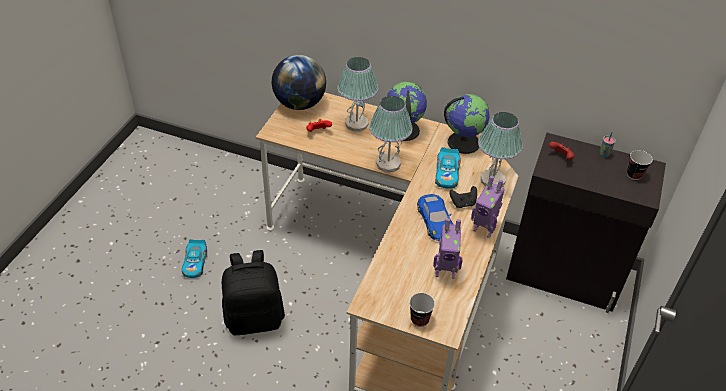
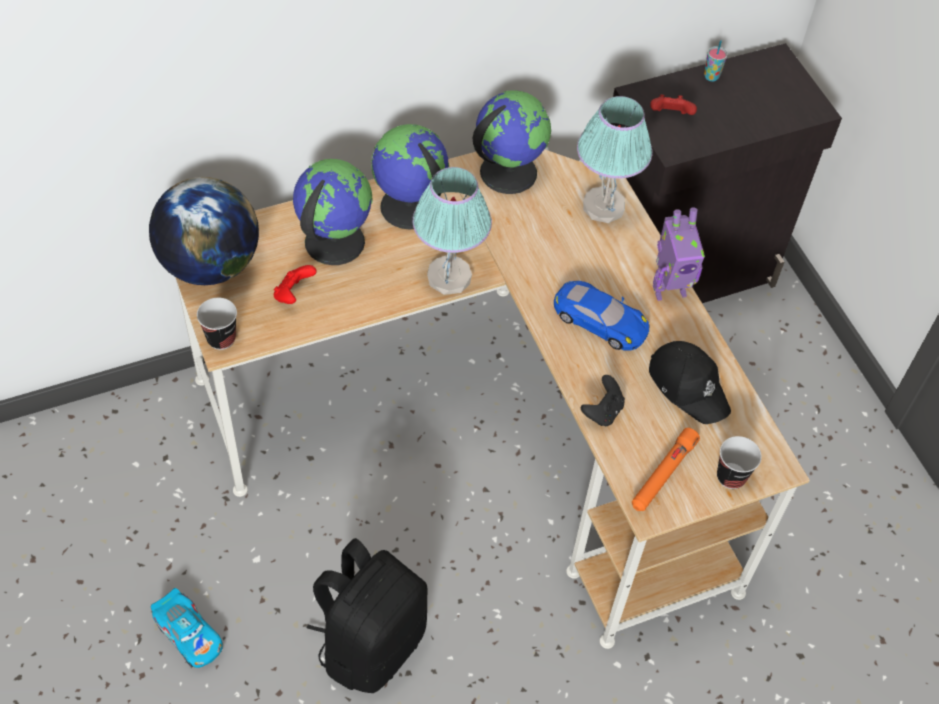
camera: 45 degrees left, 10 degrees up
(356, 124) = (333, 241): table lamp -> globe
(389, 296) = (663, 474): none -> orange flashlight
(445, 271) = (689, 386): toy robot -> black cap
(447, 174) = (539, 237): toy car -> none
(463, 203) = (605, 268): black game controller -> black game controller (602, 411)
(634, 175) = (771, 85): cup -> cup (221, 338)

